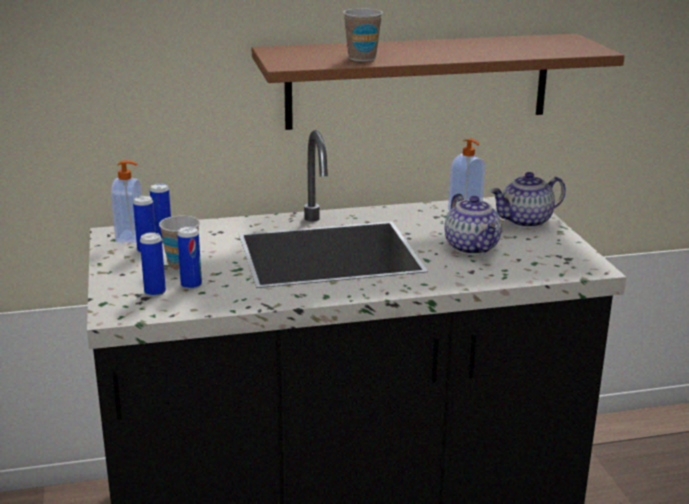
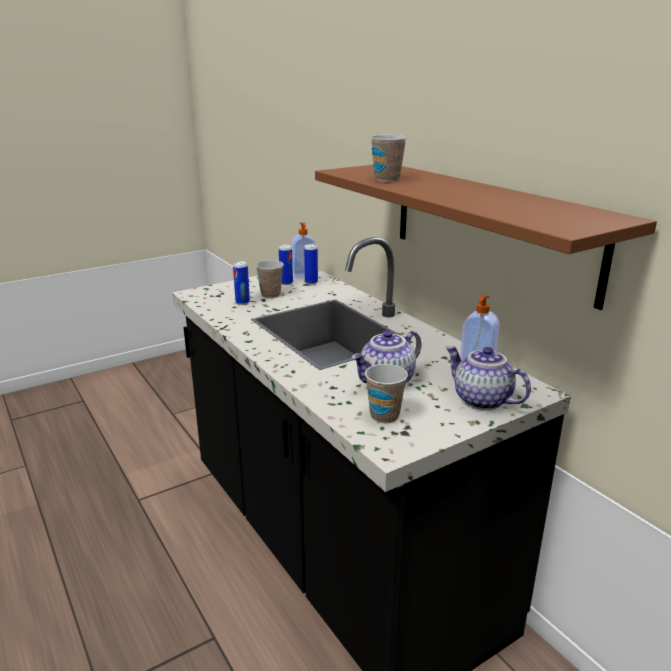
camera: 70 degrees right, 0 degrees up
(155, 292) = (227, 296): can -> none
(537, 260) = (384, 416): none -> cup

